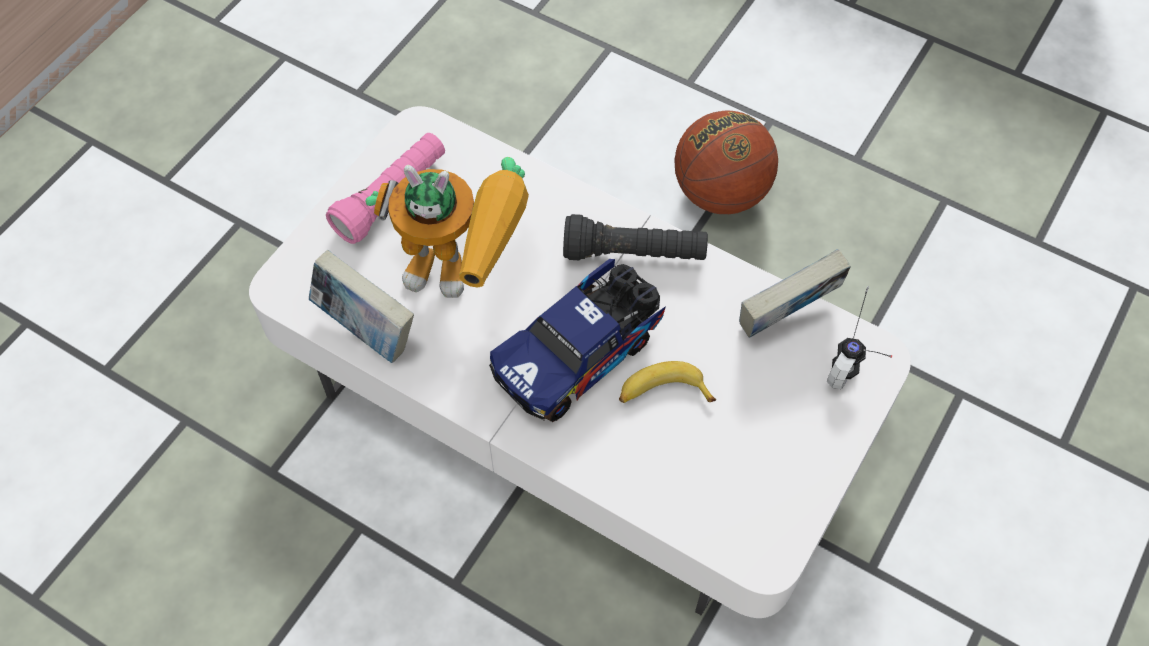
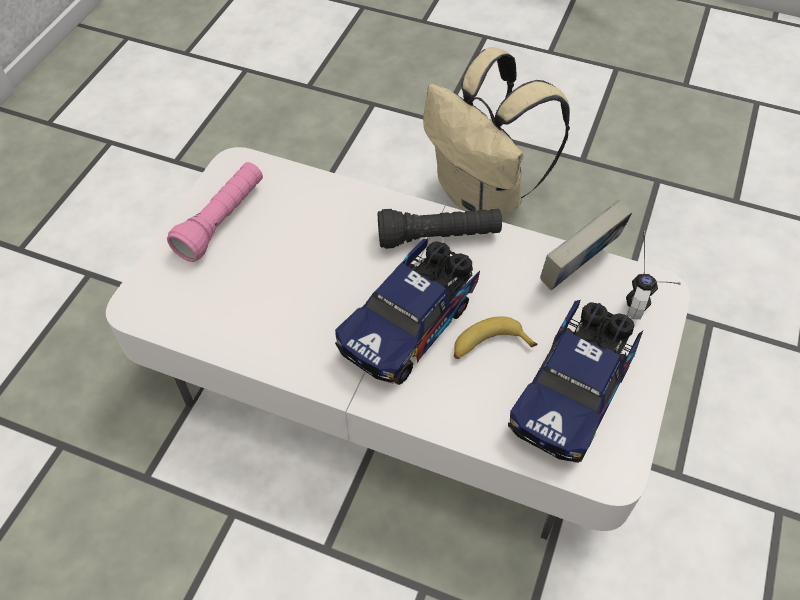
camera: 10 degrees left, 5 degrees down
(366, 330) = (218, 332): book -> none
(464, 271) = (296, 271): toy robot -> none
(720, 193) = (483, 198): basketball -> beige backpack
(745, 459) = (573, 391): none -> toy truck

